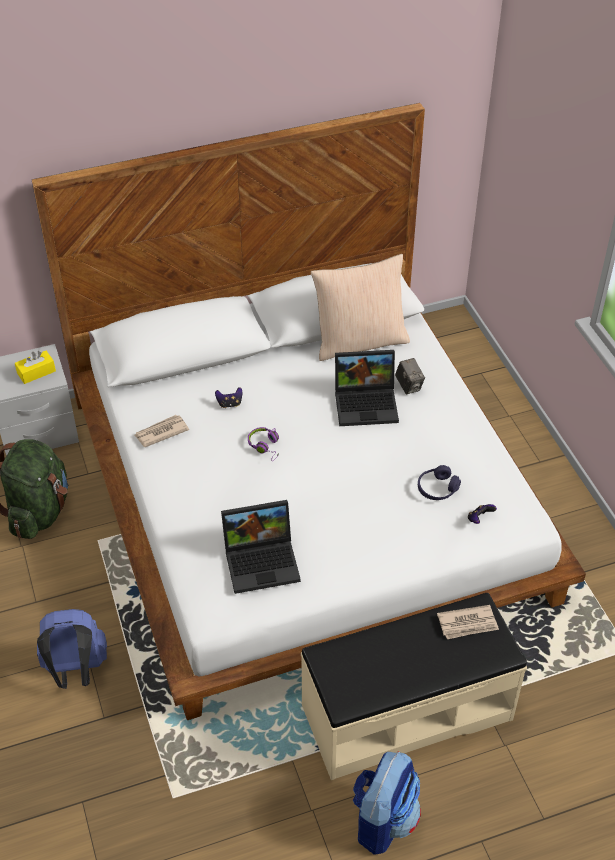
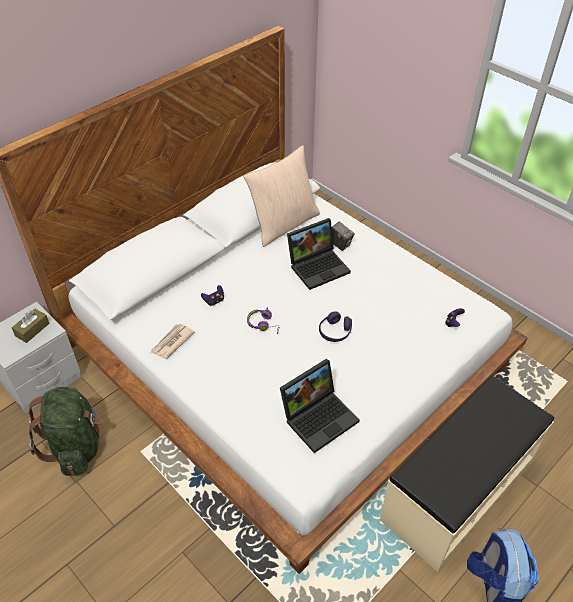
camera: 25 degrees left, 0 degrees up
(36, 372) = (32, 330): yellow tissue box -> brown tissue box
(75, 671) = (181, 572): blue backpack -> none
(437, 489) = (409, 311): purple headphones -> purple headphones (335, 332)
(468, 624) = (496, 405): newspaper -> none

